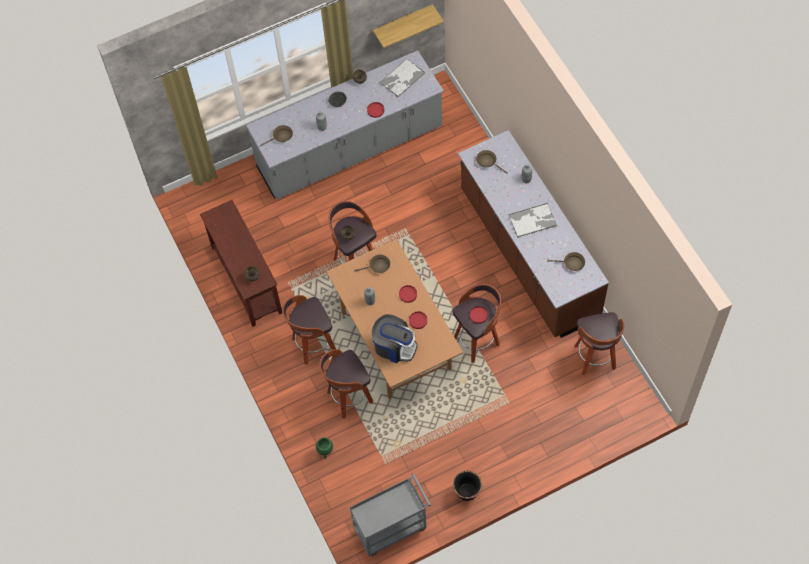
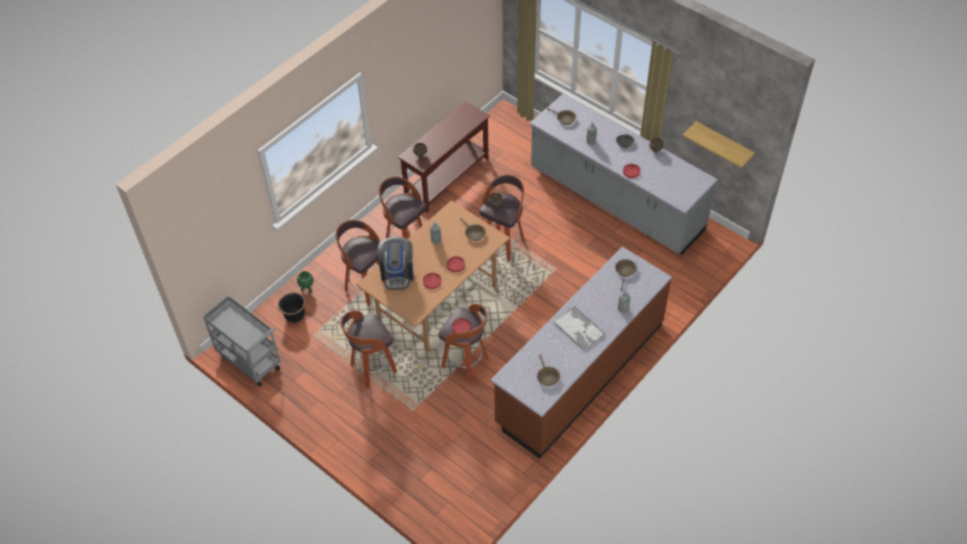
camera: 65 degrees right, 10 degrees down
(402, 78) = (678, 178): tray -> none
(467, 492) = (307, 407): black planter -> black planter (294, 316)
(595, 358) = (492, 468): stool -> stool (372, 369)

